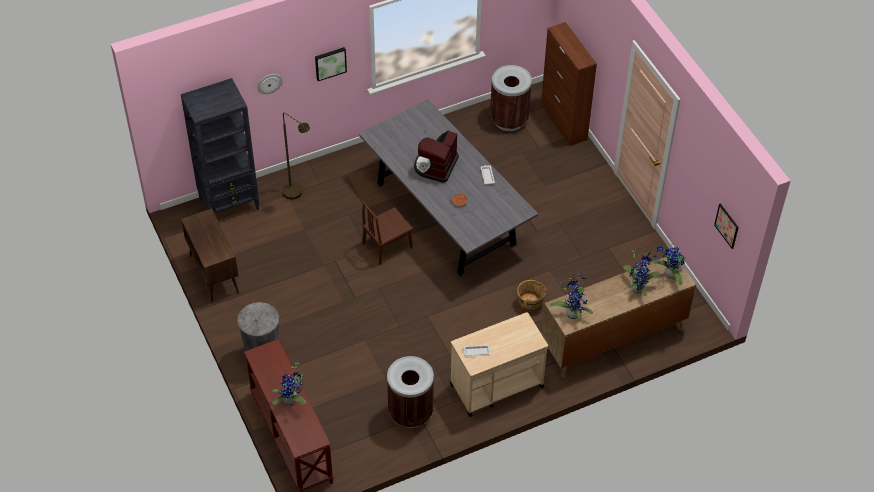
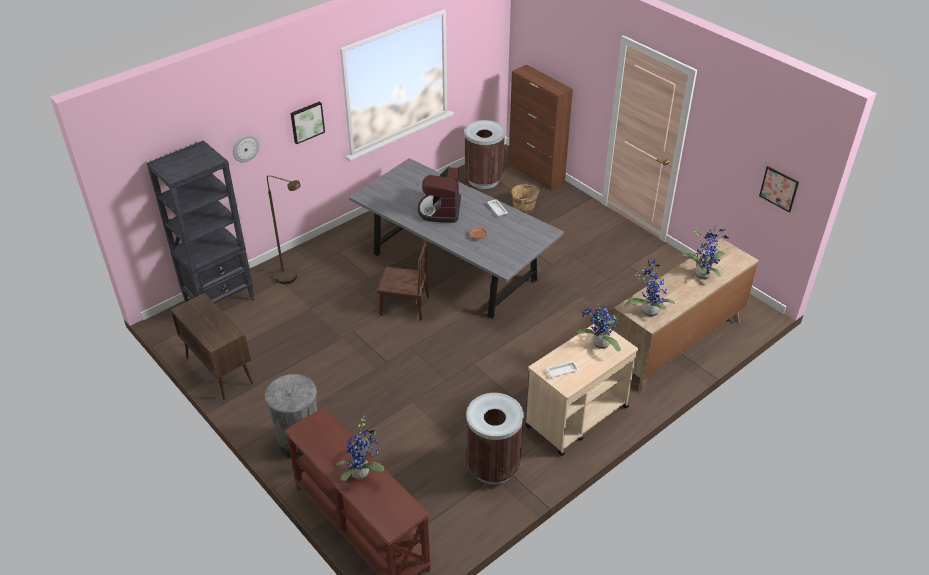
camera: 15 degrees left, 10 degrees down
(387, 245) = (404, 306): brown chair -> brown chair turned 120 degrees counterclockwise
(530, 303) = (576, 329): brown bucket -> brown bucket (524, 207)
(669, 274) = (727, 256): potted plant -> potted plant (599, 344)

